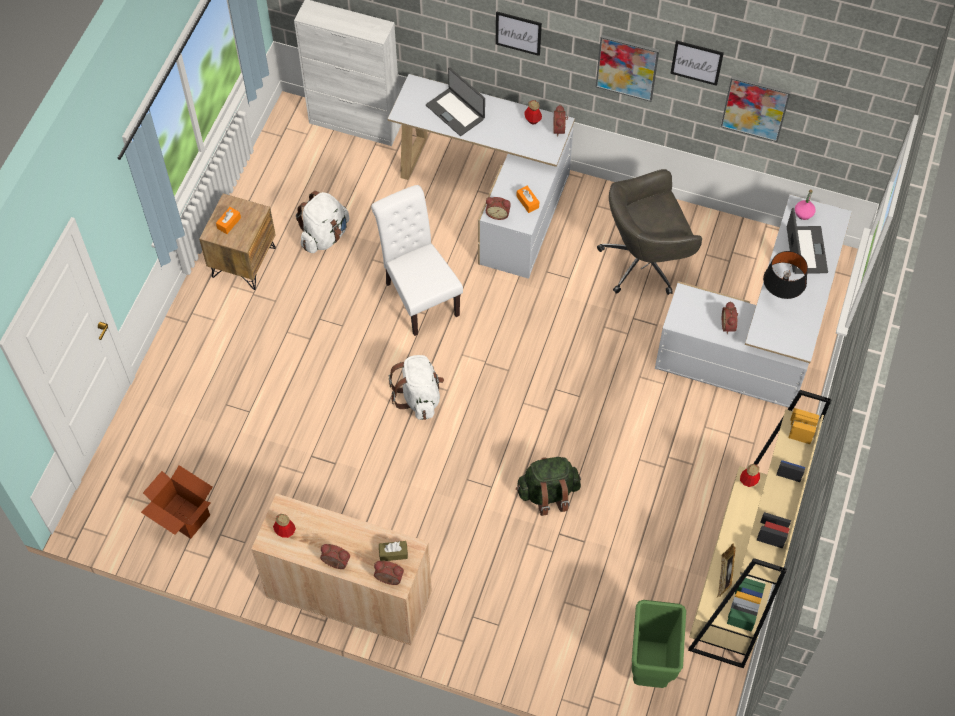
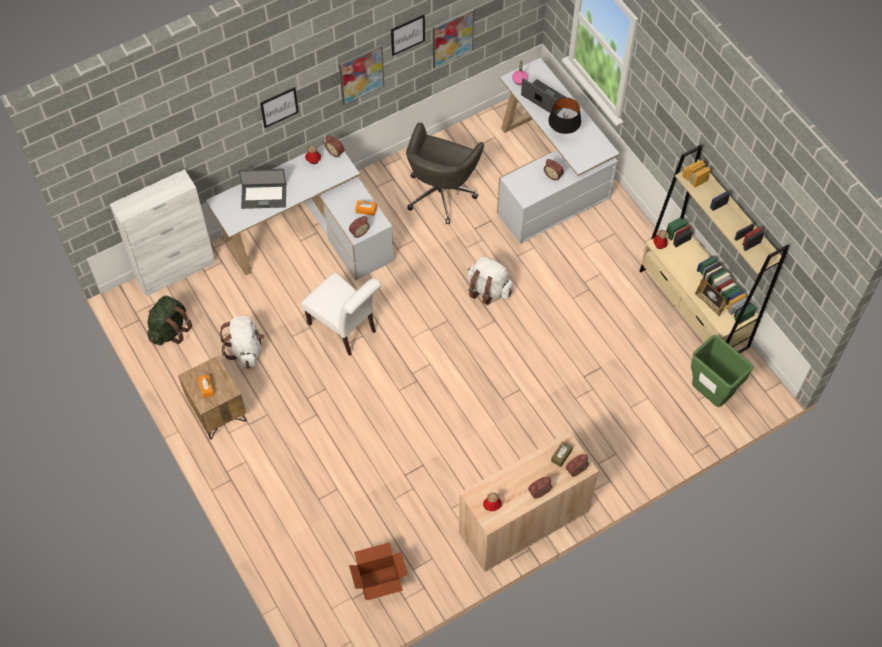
camera: 50 degrees left, 0 degrees up
(418, 295) = (345, 329): white chair -> white chair turned 150 degrees counterclockwise
(419, 397) = (420, 383): white backpack -> white backpack (488, 289)
(548, 493) = (552, 362): green backpack -> green backpack (170, 330)

